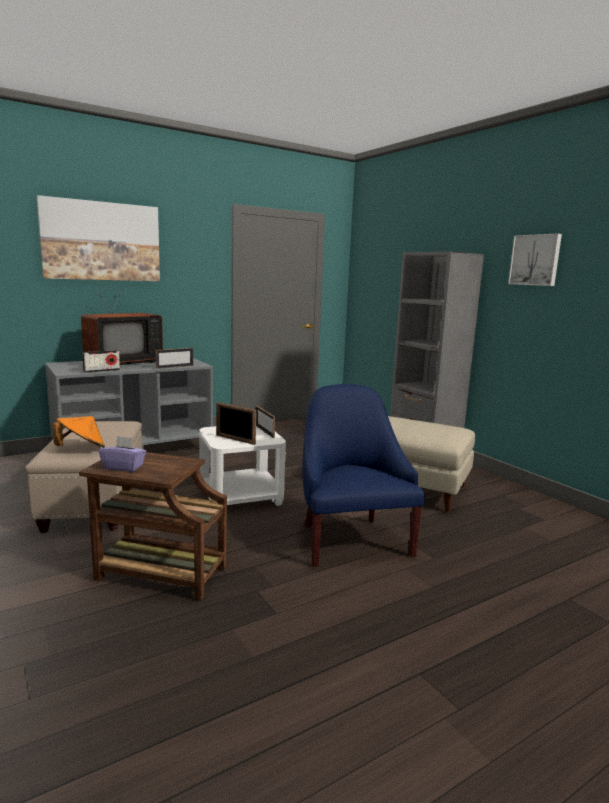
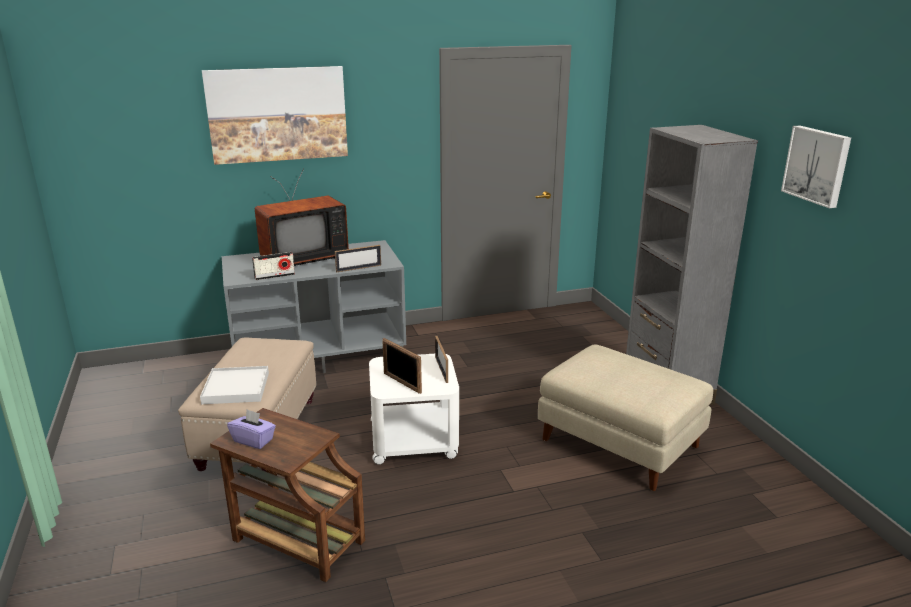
camera: 15 degrees right, 10 degrees up
(81, 449) = (236, 388): orange hat -> white tray
(351, 539) = (515, 519): blue armchair -> none

